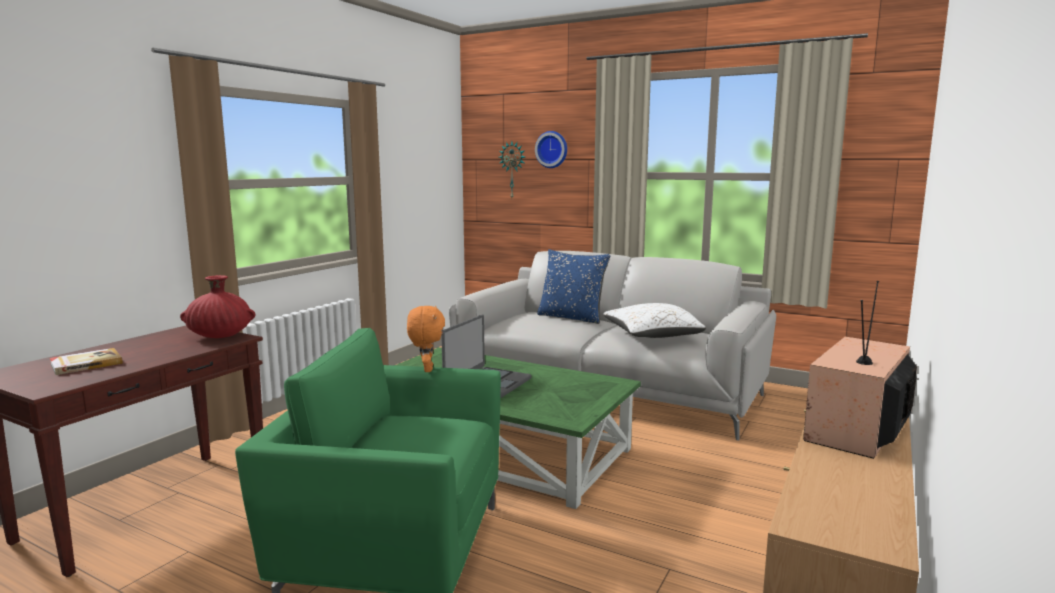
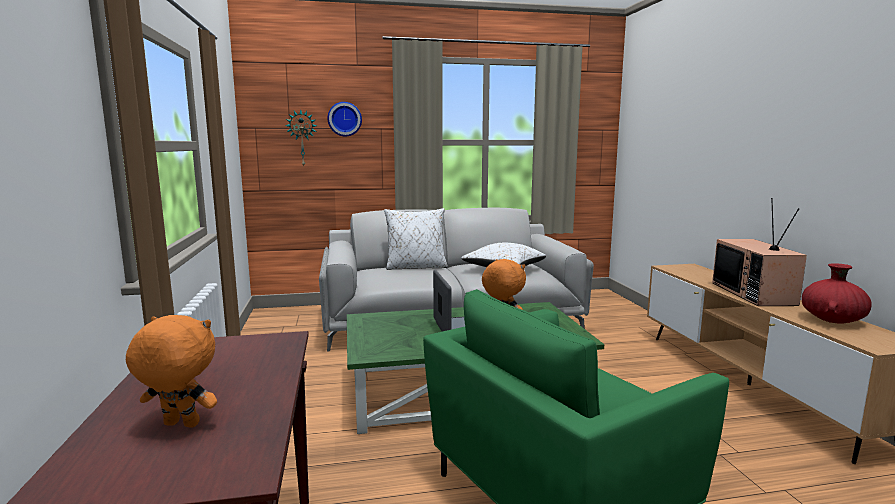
camera: 40 degrees left, 0 degrees up
(86, 364) = (179, 425): book -> orange plush toy
(220, 336) = (255, 342): red vase -> red vase (832, 320)
(571, 317) = (416, 267): blue pillow -> white pillow

